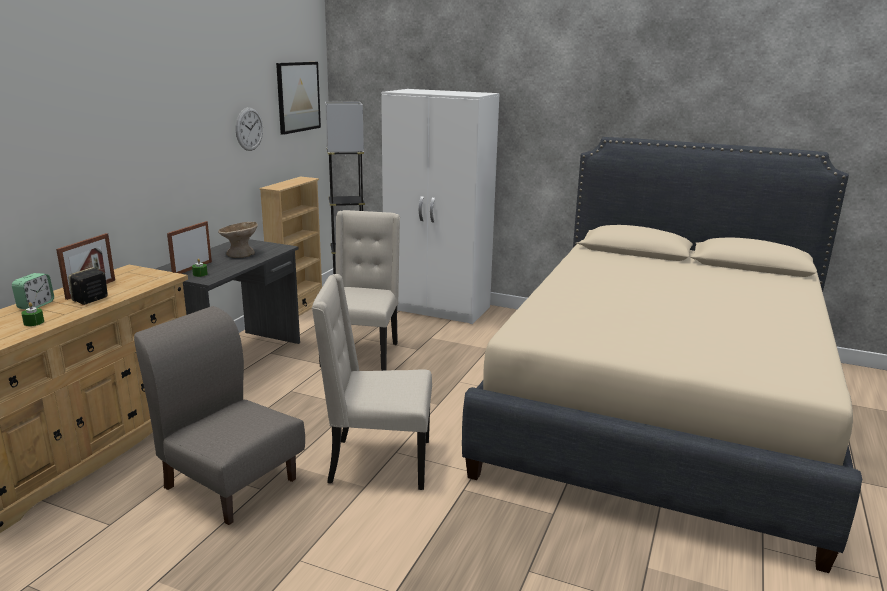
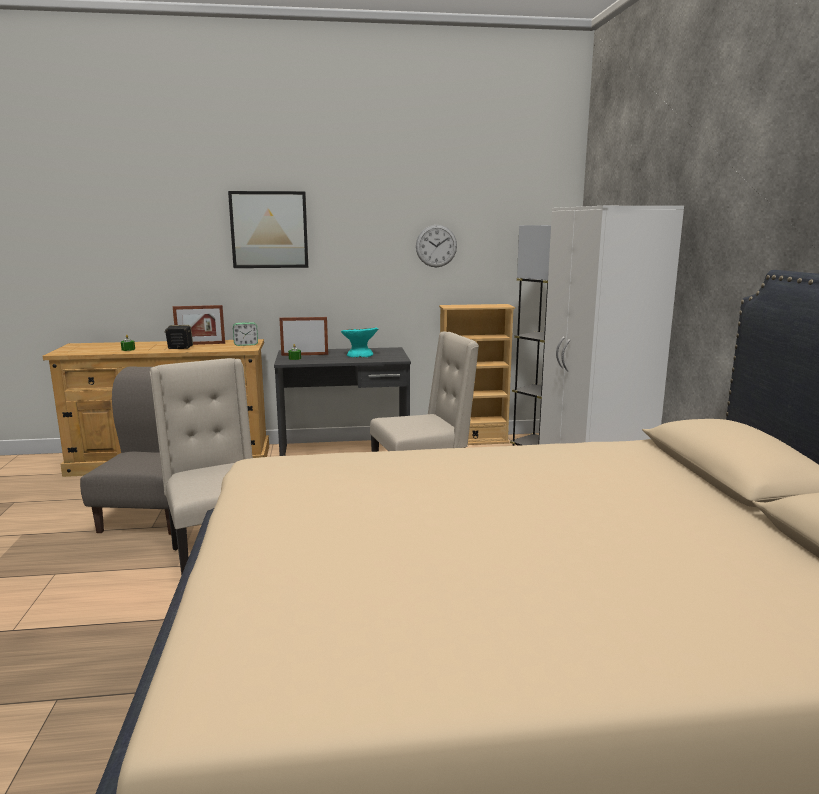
camera: 60 degrees right, 5 degrees down
(36, 305) = (159, 344): alarm clock -> alarm clock (246, 344)
(240, 254) = (360, 355): beige bowl -> turquoise bowl
(298, 97) = (521, 220): picture -> picture (269, 230)

